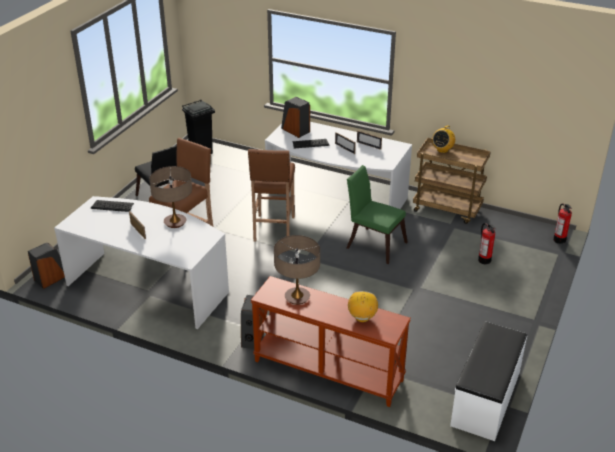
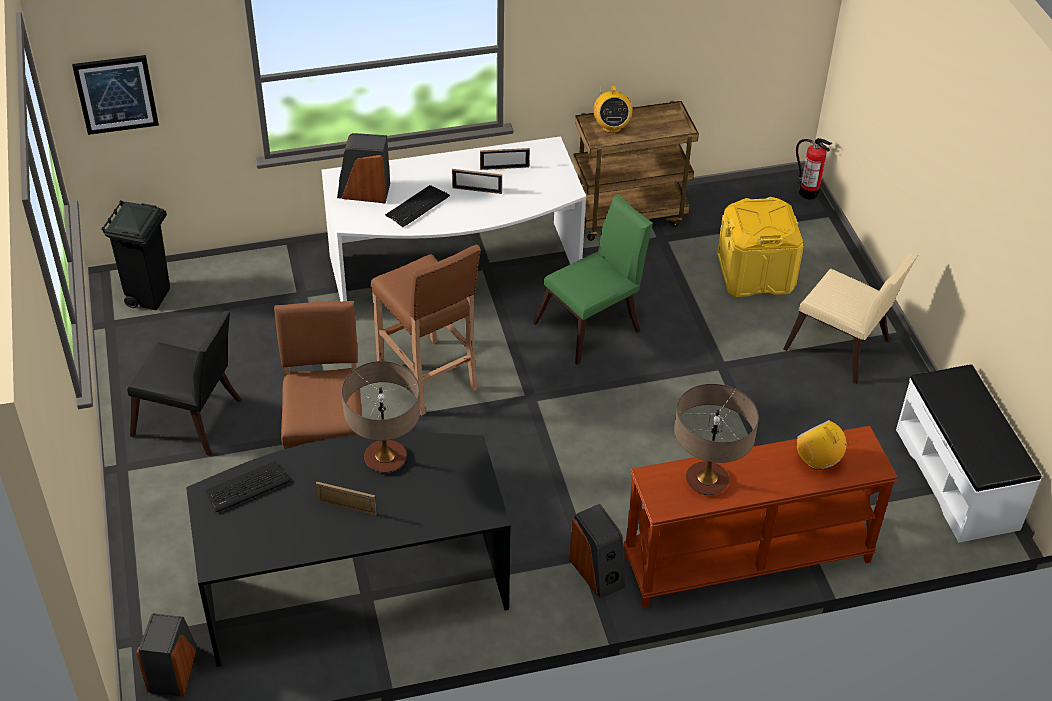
camera: 40 degrees left, 10 degrees up
(150, 286) = (354, 584): white desk -> black desk
(209, 45) = (116, 94): none -> picture
(373, 244) = (593, 325): green chair -> green chair turned 150 degrees clockwise
(484, 260) = (755, 273): fire extinguisher -> yellow storage box
(492, 312) = (842, 349): none -> beige chair

